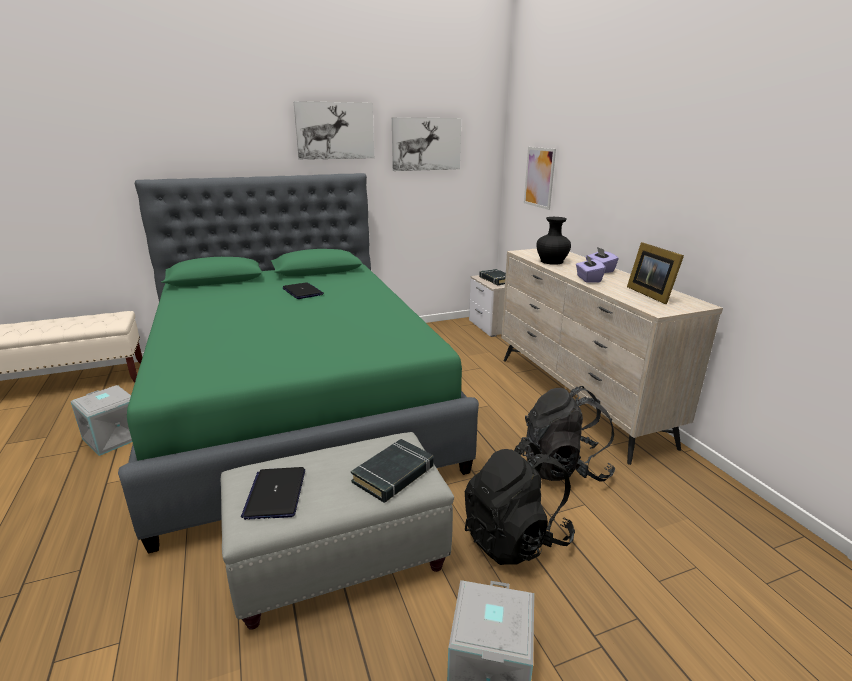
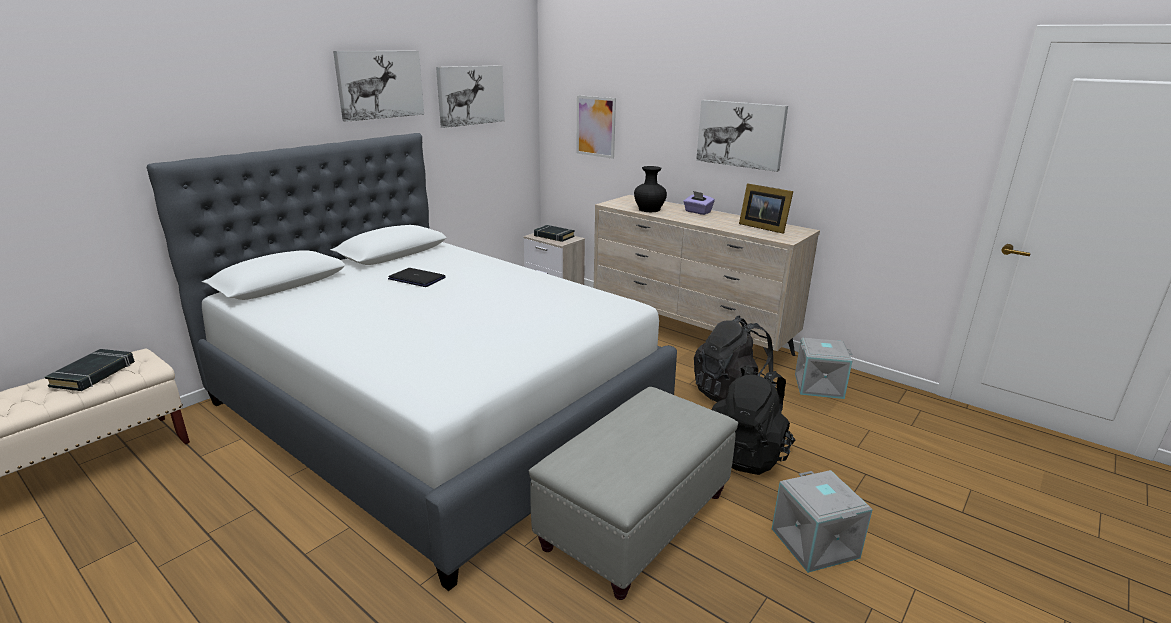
camera: 30 degrees left, 0 degrees up
(115, 437) = (246, 508): grey storage box -> grey storage box (819, 385)
(275, 494) = (610, 465): laptop -> none
(296, 405) = (437, 410): green bed -> white bed
(394, 474) = (683, 420): black book -> black book (94, 374)
(588, 279) = (701, 221): purple tissue box -> none
(656, 187) = (741, 134): none -> picture

